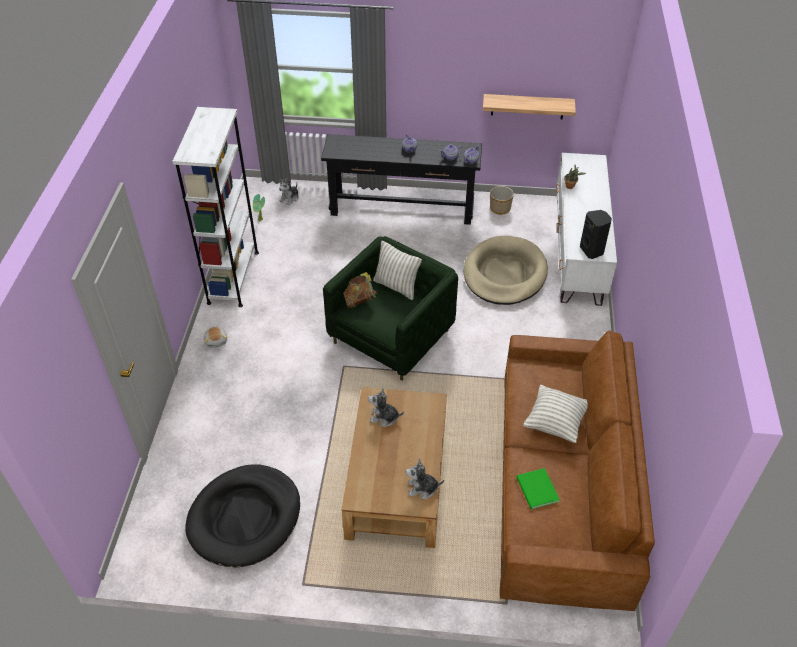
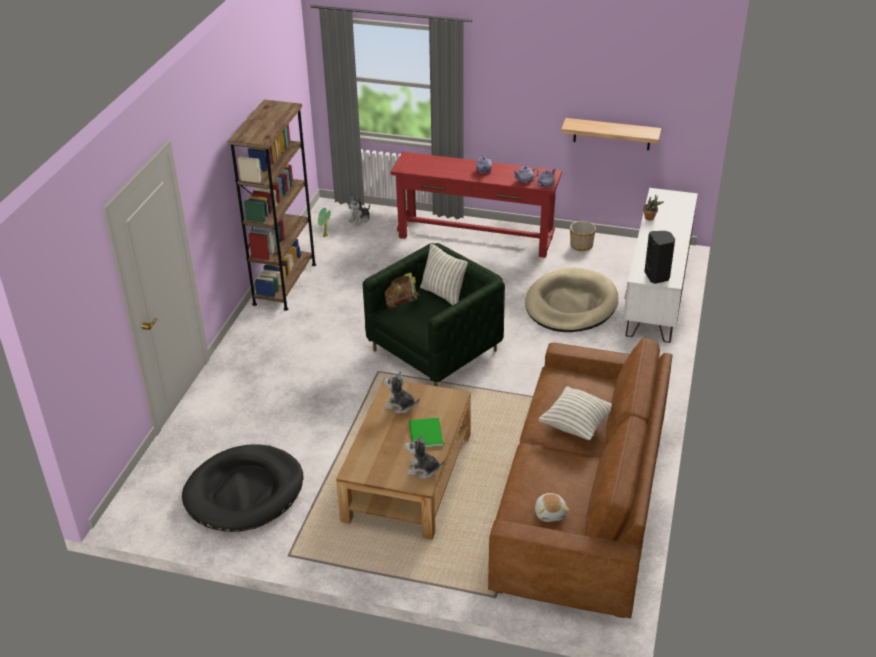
camera: 10 degrees right, 10 degrees down
(216, 340) = (254, 337): plush toy -> plush toy (550, 513)
(233, 277) = (285, 284): white bookcase -> brown bookcase
(402, 208) = (475, 237): black console table -> red console table
(537, 490) = (540, 480): green book -> green book (425, 435)

